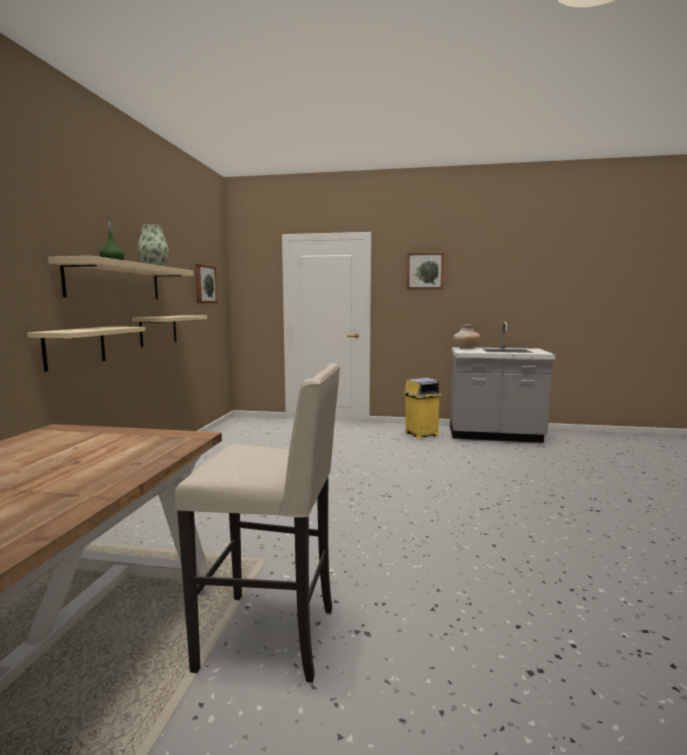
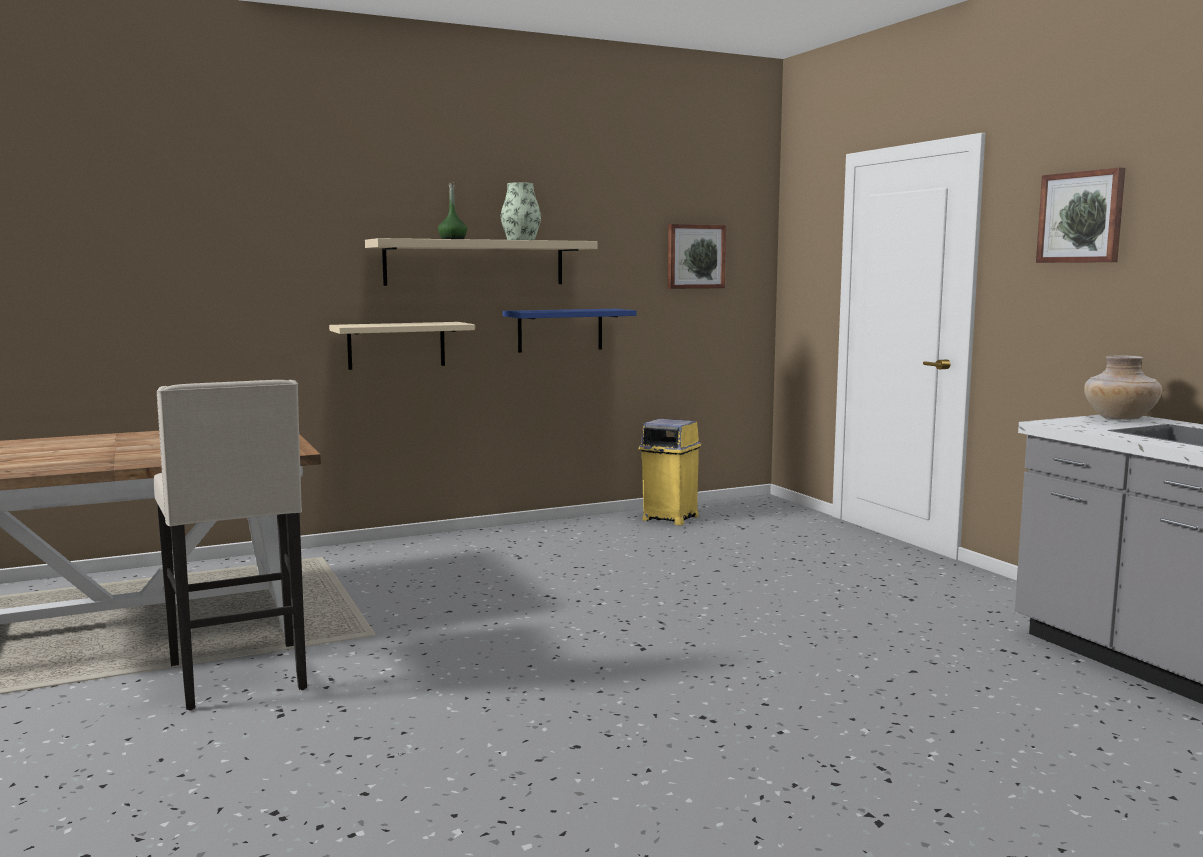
camera: 55 degrees right, 0 degrees up
(158, 330) = (560, 330): beige shelf -> blue shelf
(421, 435) = (981, 607): yellow trash can -> yellow trash can (669, 518)

